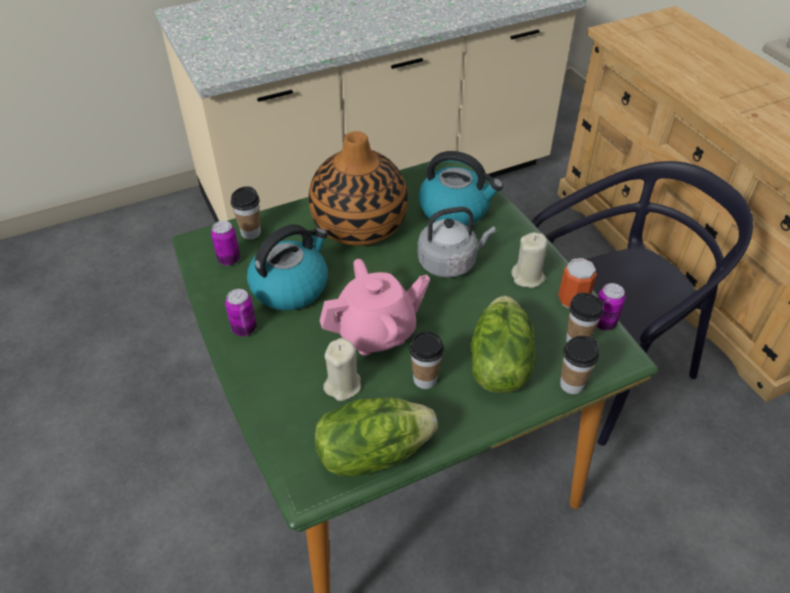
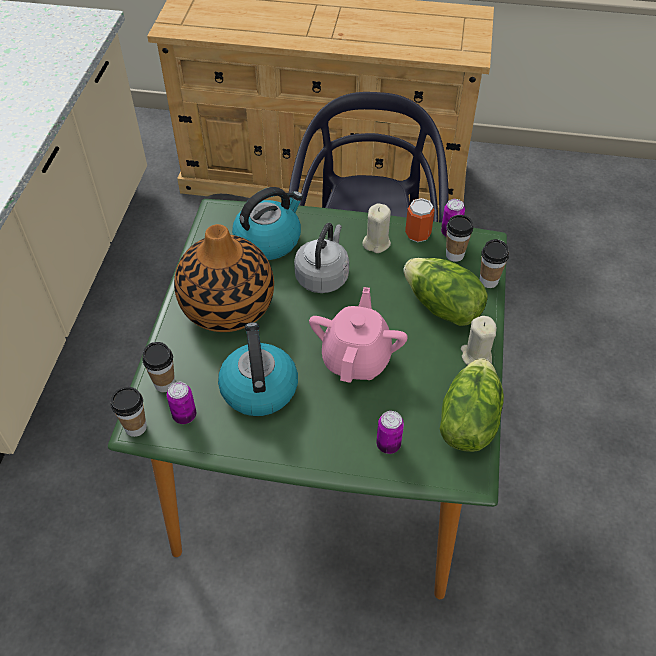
camera: 55 degrees left, 5 degrees up
(244, 329) = (280, 443): can -> can (388, 444)
(343, 385) = (392, 406): beige candle -> beige candle (476, 356)
(425, 379) = (425, 355): cup -> cup (136, 427)

